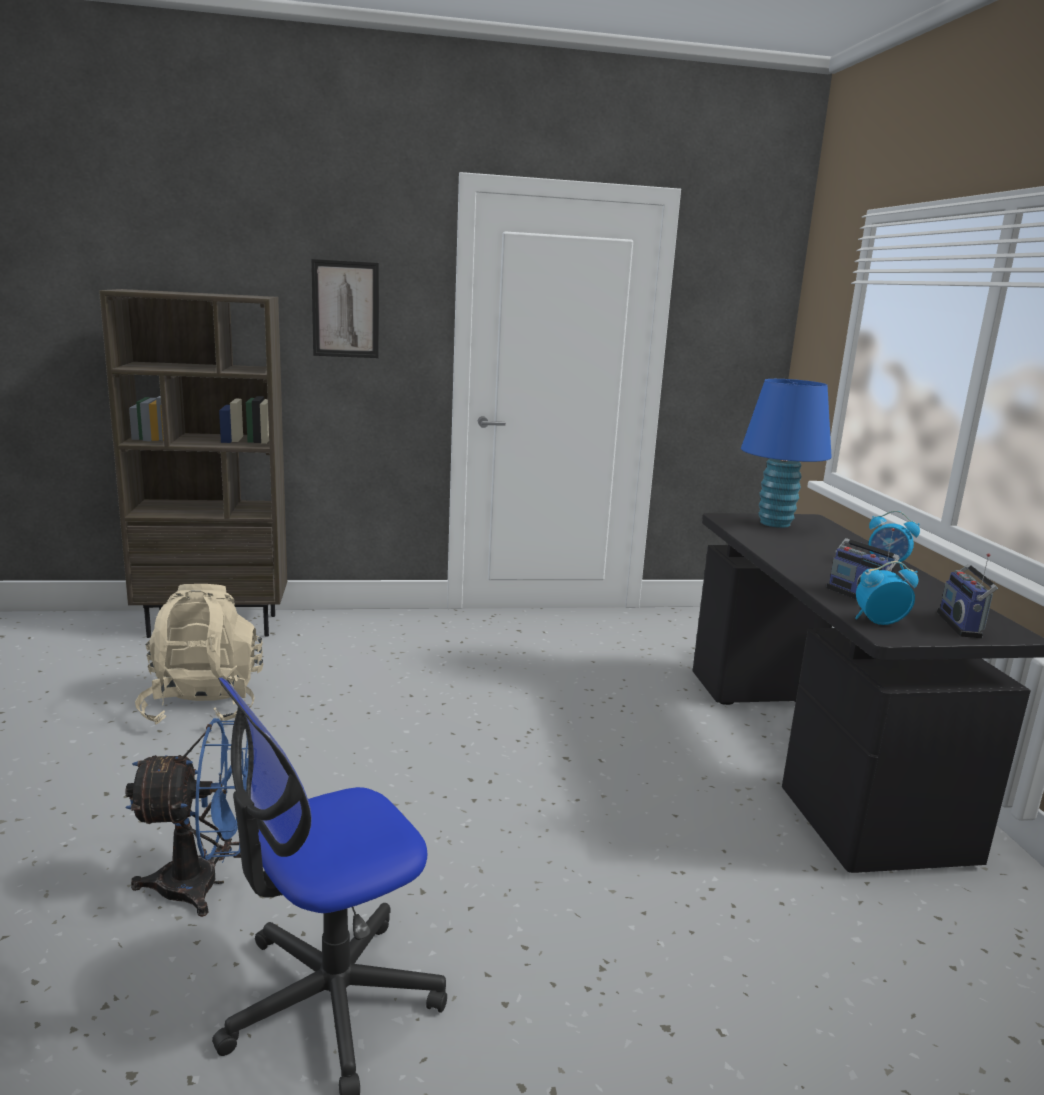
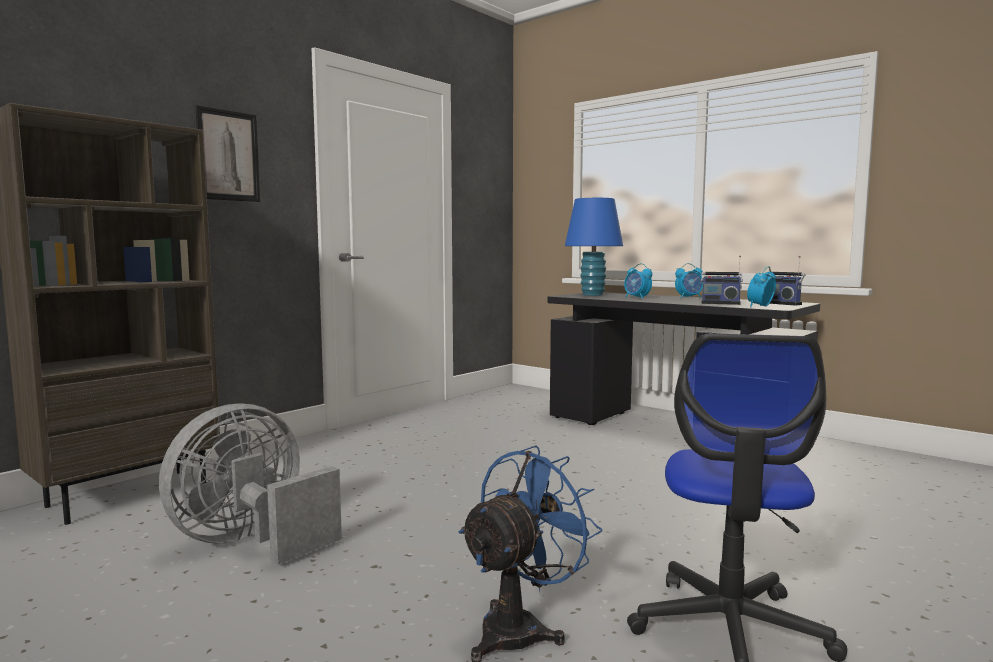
camera: 40 degrees left, 10 degrees down
(203, 705) = (251, 542): beige backpack -> grey fan
(802, 547) = (637, 298): none -> alarm clock

